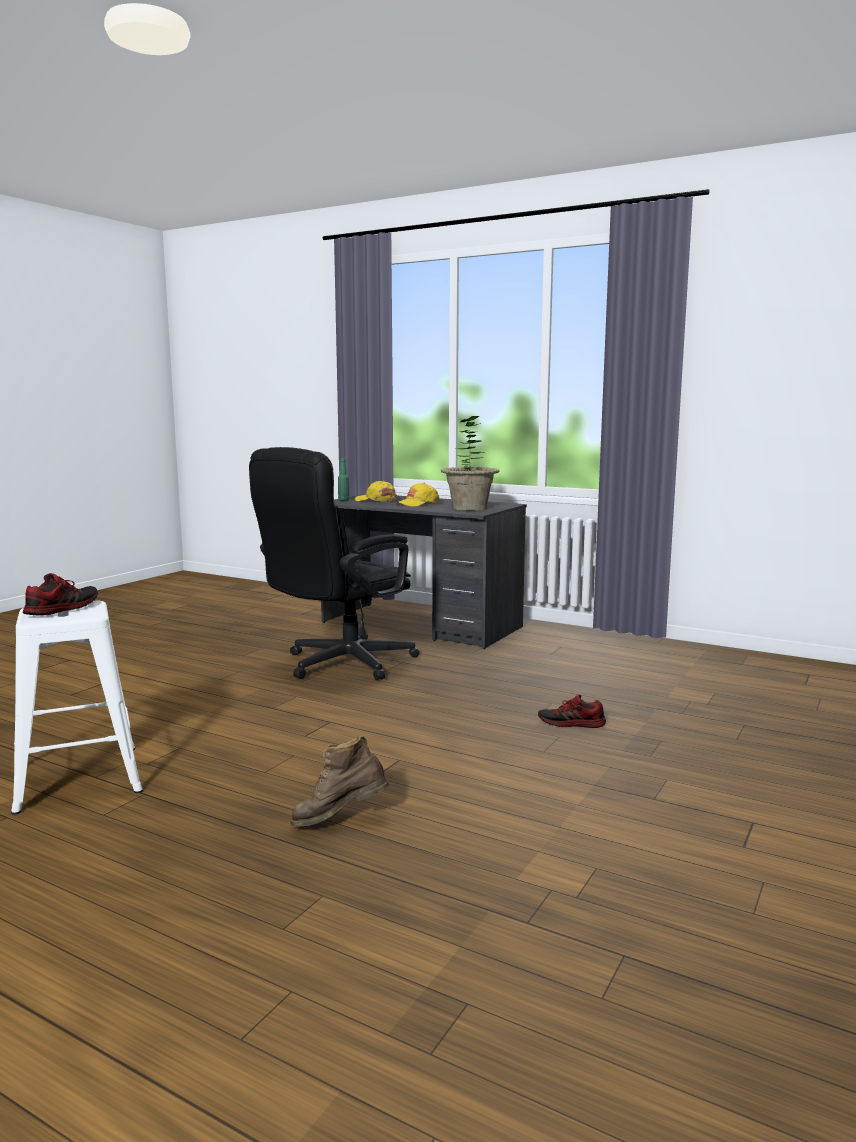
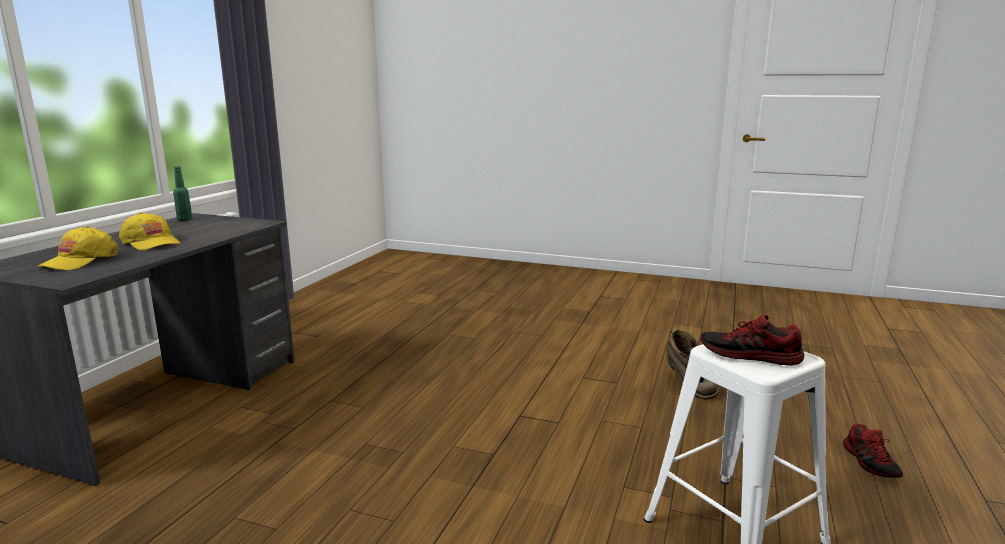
camera: 100 degrees left, 5 degrees up
(339, 665) = (338, 437): black office chair -> none
(343, 500) = (53, 276): green bottle -> green bottle (185, 219)
(469, 508) = (222, 225): potted plant -> none
(571, 724) = (489, 328): shoe -> shoe (871, 463)

